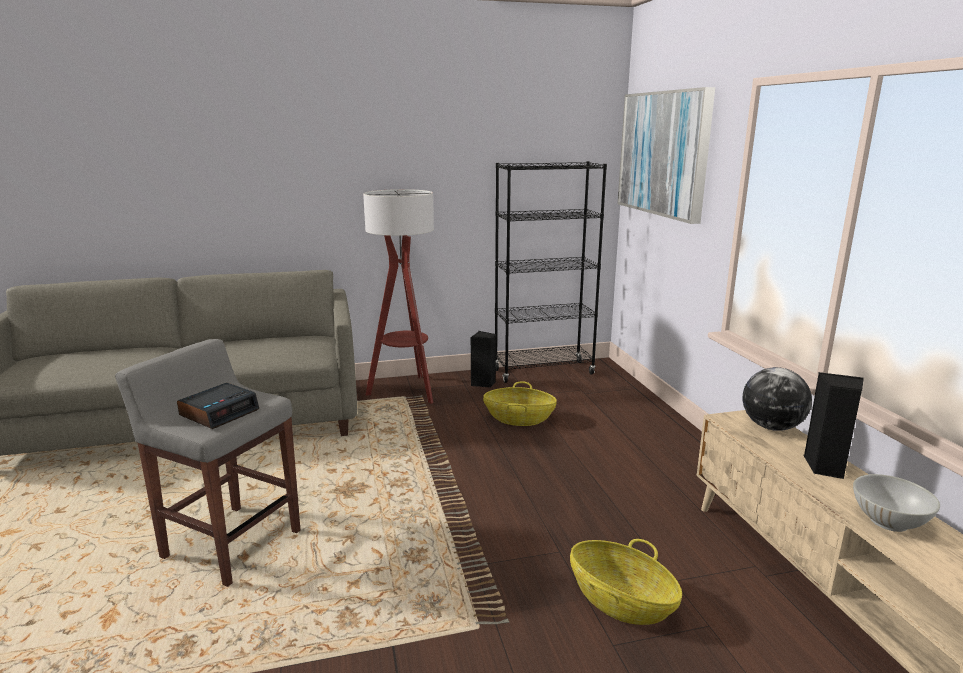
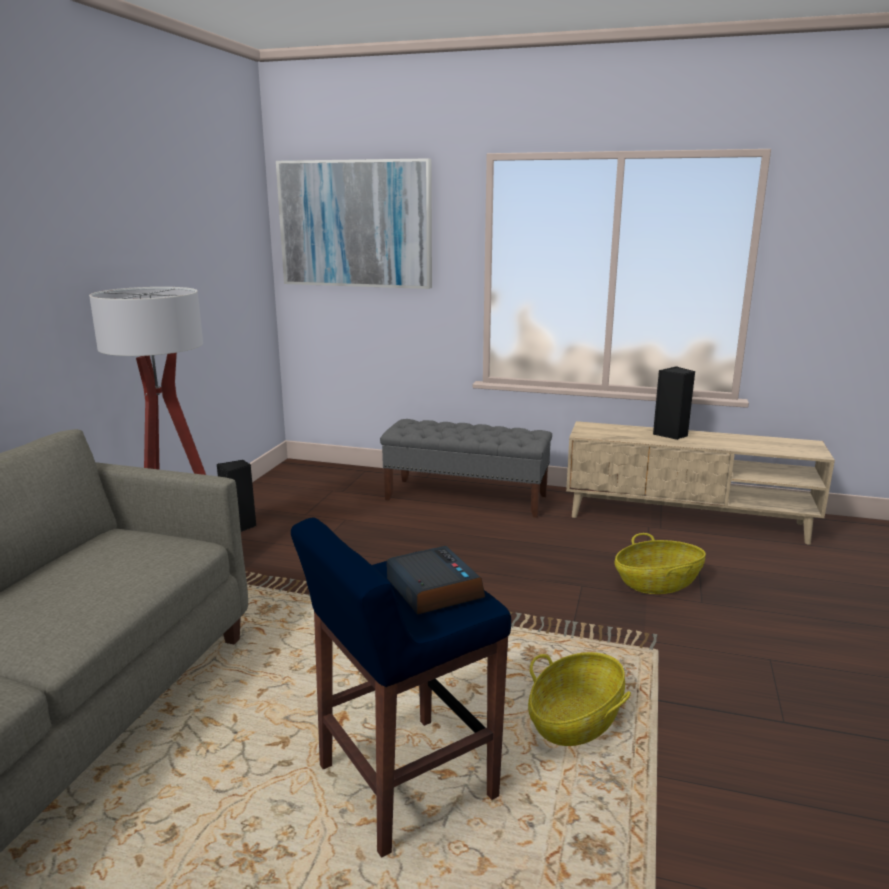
camera: 60 degrees left, 0 degrees up
(230, 543) = (403, 782): grey stool -> blue stool
(519, 419) = (347, 534): basket -> basket (575, 721)
(543, 372) = (267, 492): black bookcase -> none
(655, 443) = (466, 497): none -> grey bench
(772, 427) = (607, 428): globe -> none
(889, 521) = (739, 443): white bowl -> none

